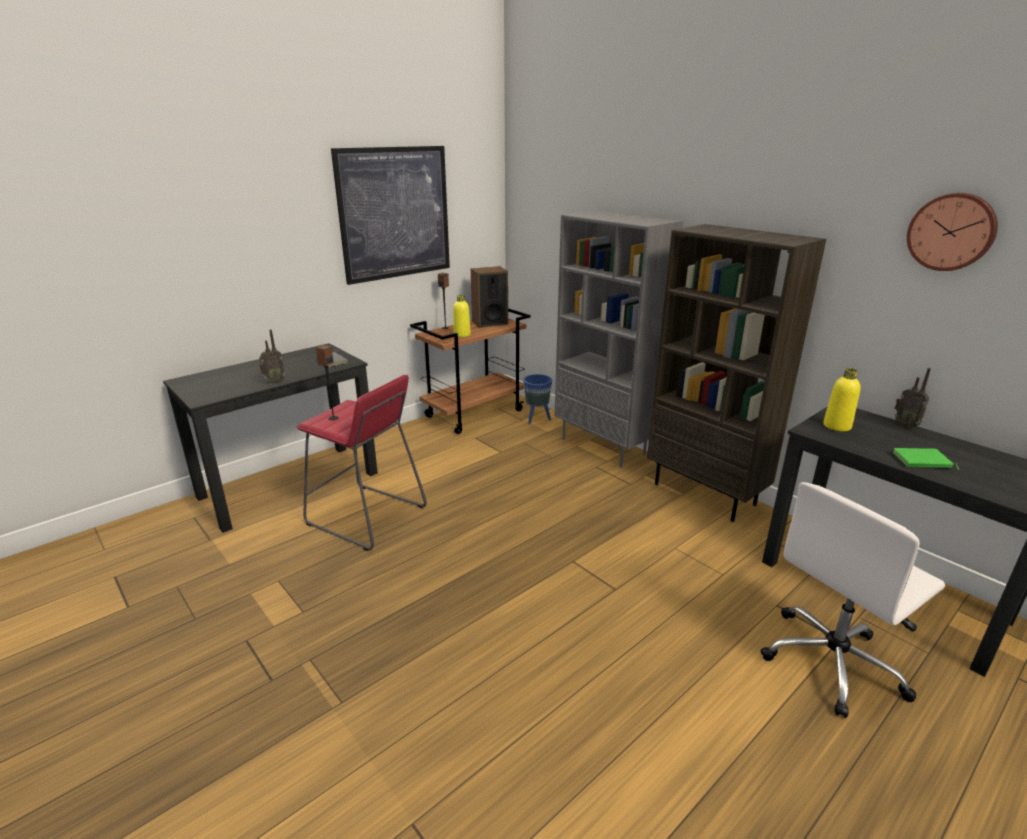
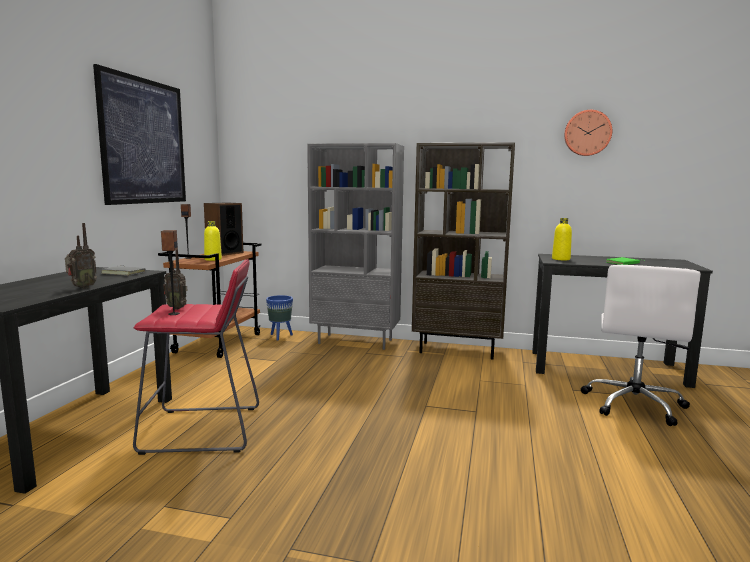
camera: 35 degrees left, 15 degrees down
(905, 425) = (588, 256): radio -> radio (177, 308)

